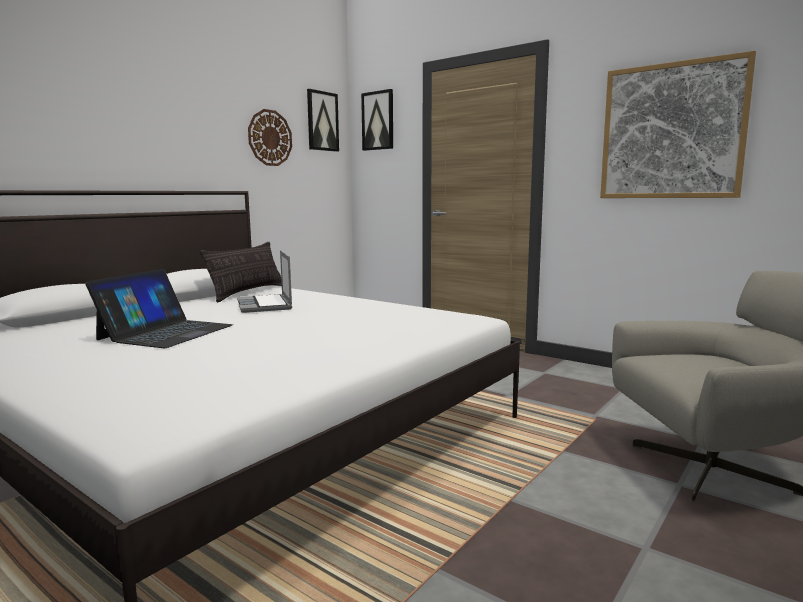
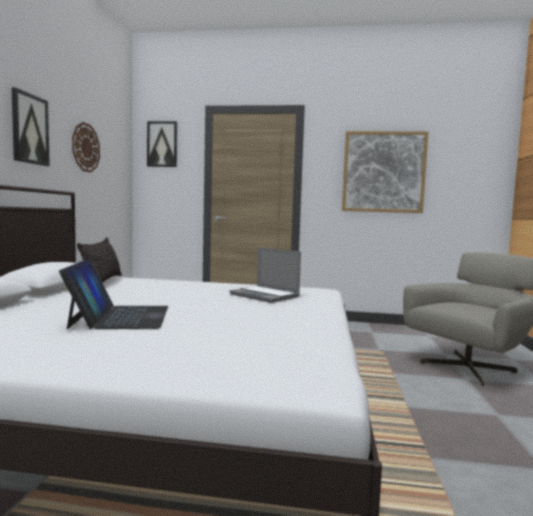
camera: 30 degrees left, 5 degrees down
(265, 305) = (149, 290): laptop -> laptop (265, 295)
(322, 121) = (117, 139): picture -> picture (29, 129)

